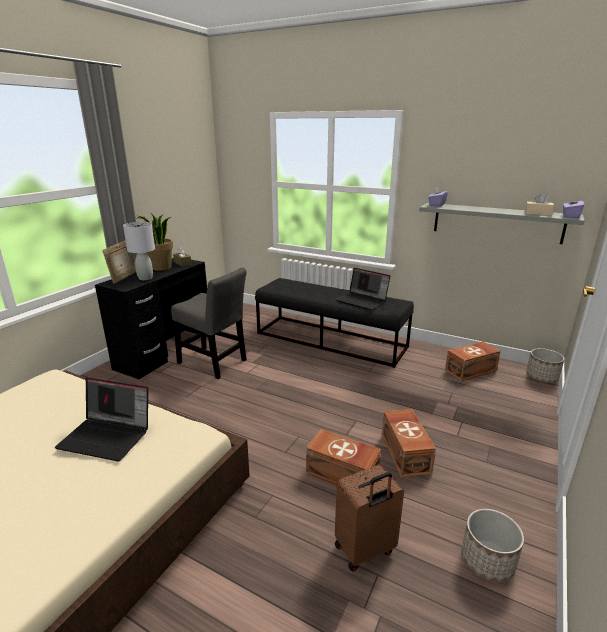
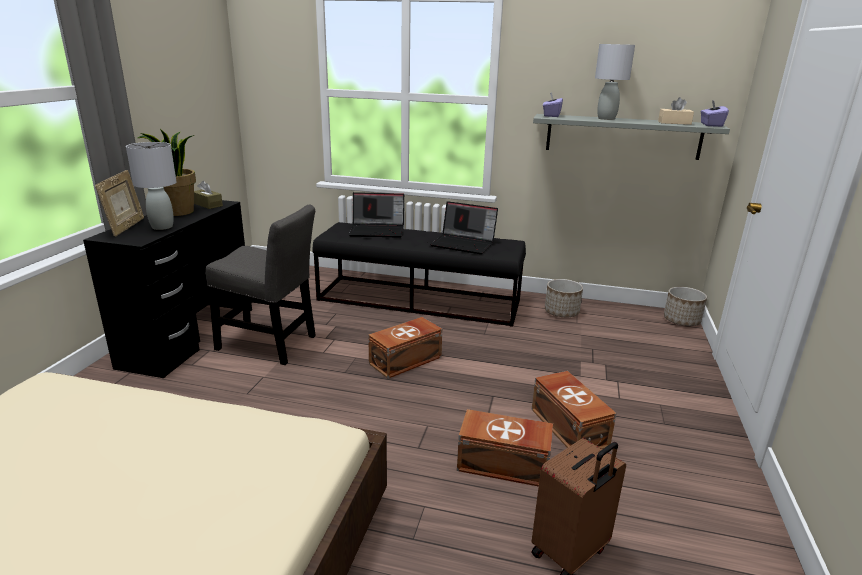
camera: 15 degrees left, 0 degrees up
(108, 436) = (189, 456): laptop -> laptop (378, 230)
(471, 370) = (603, 321): brown storage box -> brown storage box (407, 360)
(480, 208) = (606, 118): none -> grey table lamp
(488, 560) = (713, 537): planter -> planter (561, 312)

